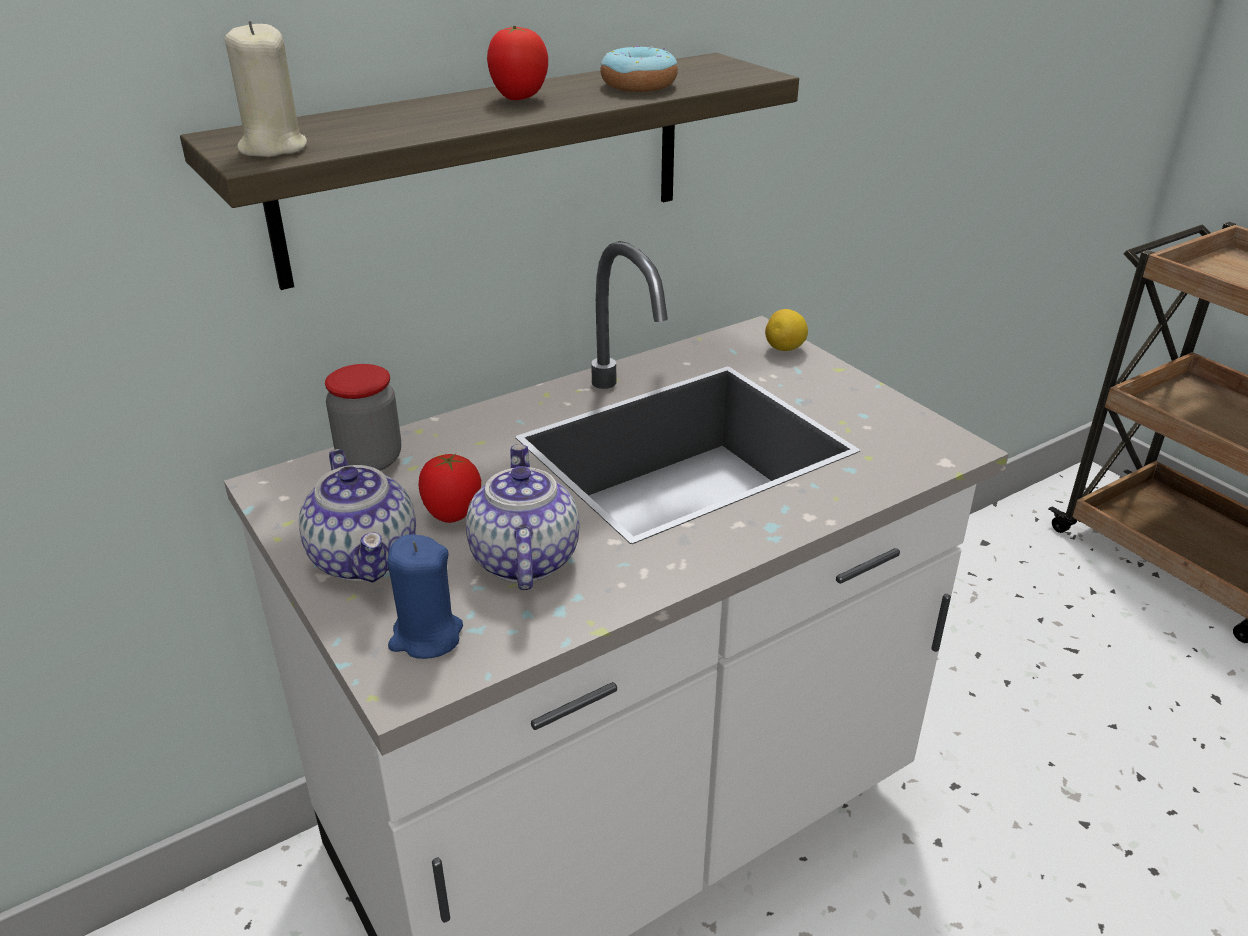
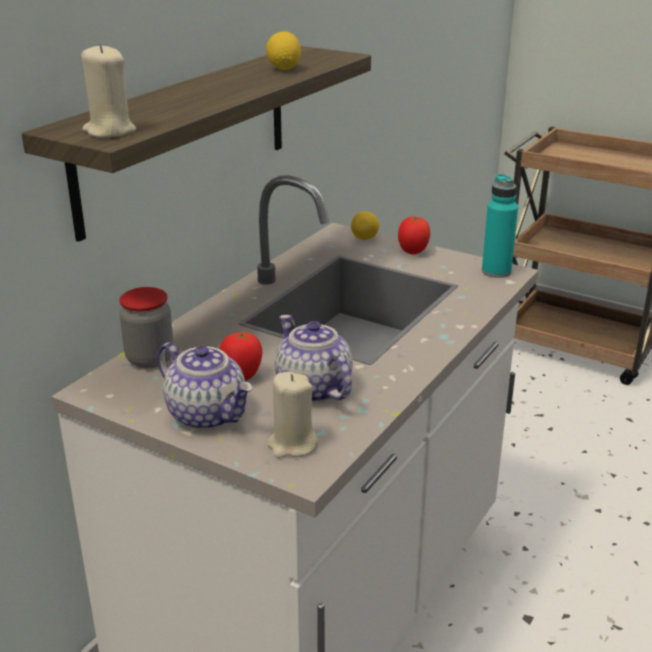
camera: 25 degrees left, 5 degrees down
(426, 636) = (292, 445): blue candle -> beige candle
(519, 98) = (221, 84): tomato -> tomato (413, 252)
(638, 85) = (284, 69): donut -> lemon
(937, 441) = (496, 271): none -> turquoise bottle

